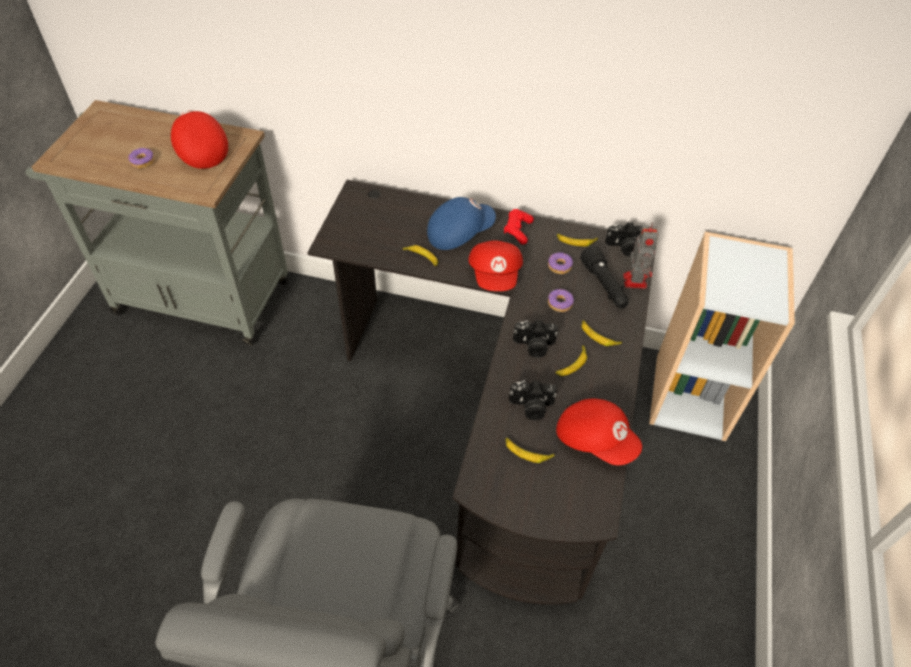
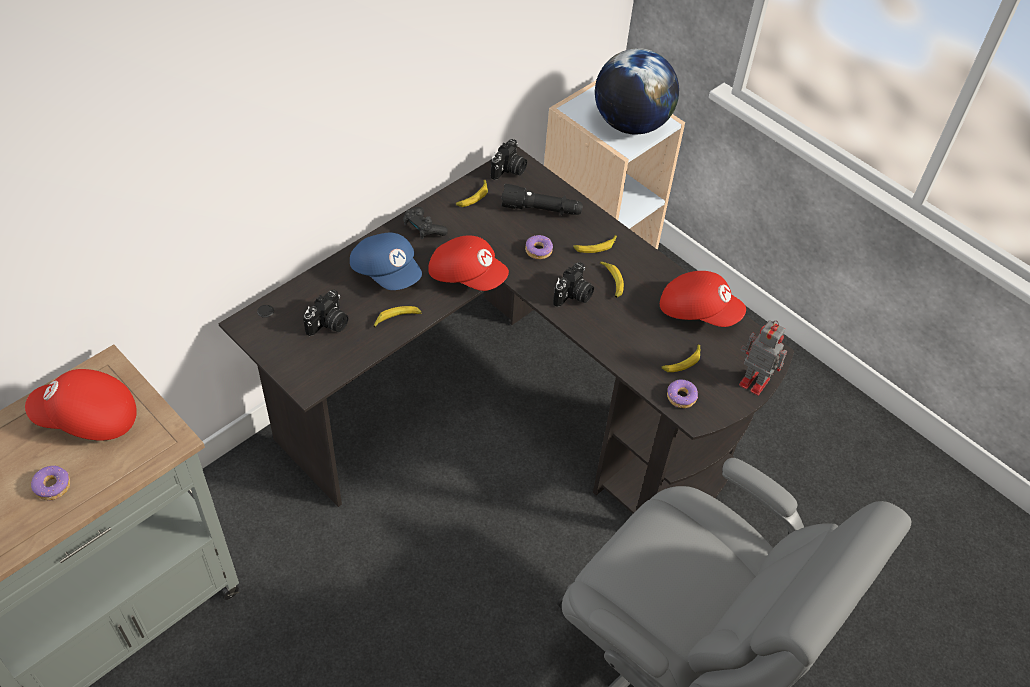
camera: 60 degrees left, 0 degrees up
(459, 233) = (387, 272): blue cap -> blue cap turned 135 degrees clockwise
(517, 231) = (423, 229): red game controller -> black game controller
(531, 407) = (638, 334): camera -> camera (329, 324)
(559, 266) = (494, 226): donut -> donut (681, 397)
(595, 439) = (698, 311): red cap -> red cap turned 45 degrees clockwise
(634, 280) = (551, 187): toy robot -> toy robot (752, 381)
(747, 288) = (631, 124): none -> globe

